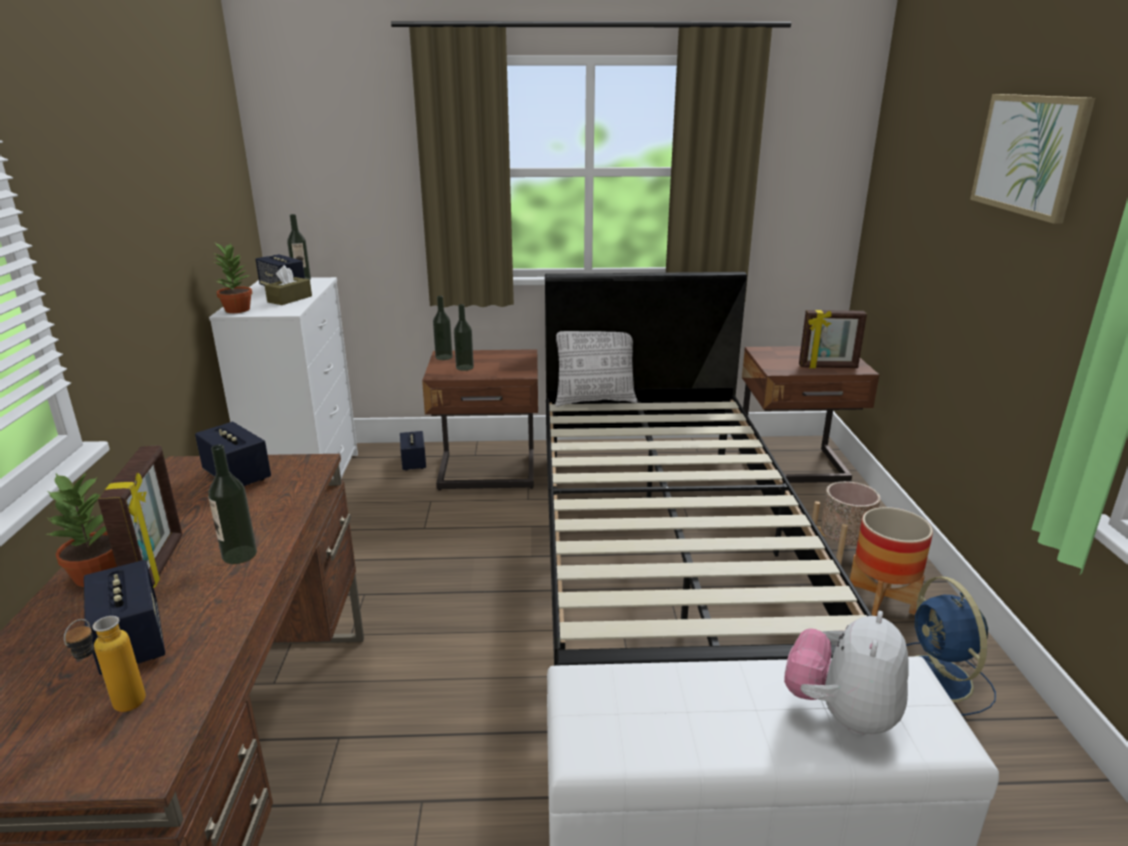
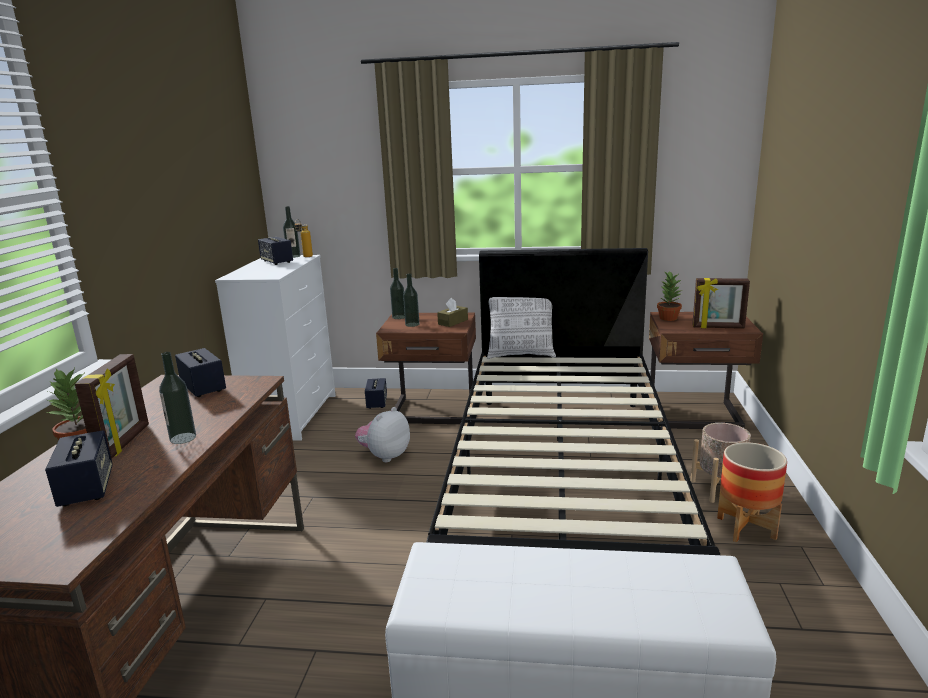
camera: 10 degrees right, 5 degrees down
(119, 711) = (60, 530): bottle -> bottle (305, 257)
(237, 309) = (237, 275): potted plant -> potted plant (668, 318)
(290, 299) = (278, 268): brown tissue box -> brown tissue box (453, 322)
(841, 714) = (644, 594): plush toy -> plush toy (385, 456)
(938, 680) = (784, 595): blue fan -> none
(1029, 154) = (860, 132): picture -> none

